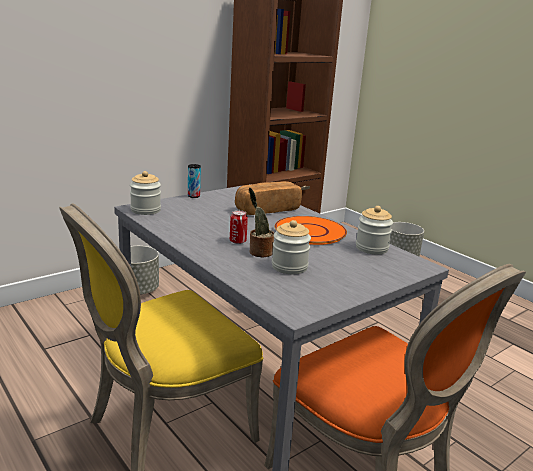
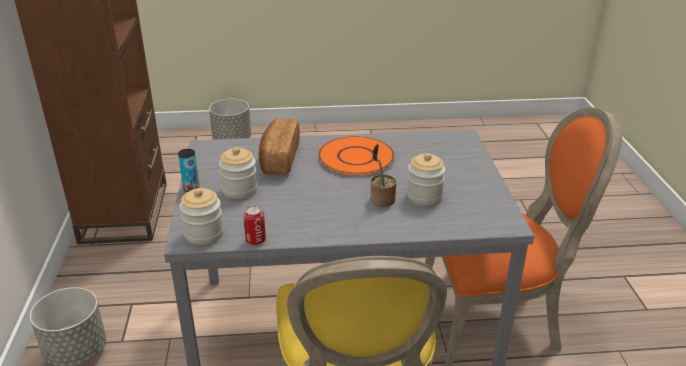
camera: 55 degrees left, 10 degrees up
(237, 241) = (347, 203): can -> can (255, 240)
(371, 248) = (415, 143): jar -> jar (239, 190)

